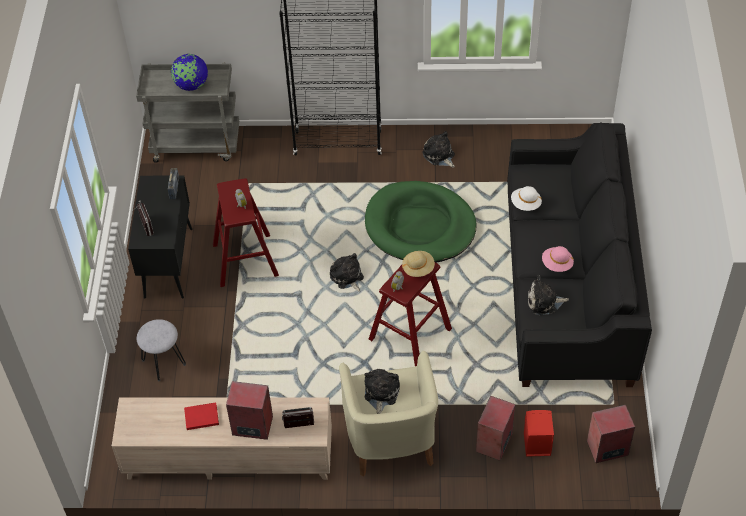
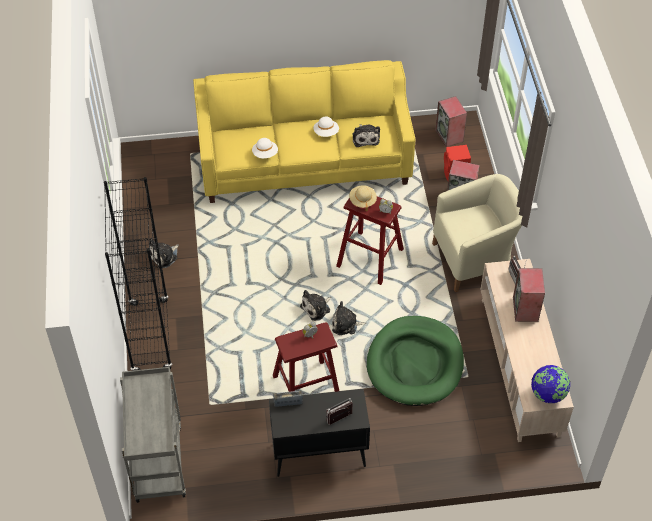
camera: 100 degrees left, 0 degrees up
(163, 362) = (435, 434): grey stool -> none
(191, 85) = (149, 407): globe -> globe (548, 394)
(200, 417) = (527, 346): red book -> none
(381, 393) = (472, 230): plush toy -> plush toy (346, 324)
(420, 226) = (251, 262): green dog bed -> green dog bed (415, 363)
(557, 264) = (326, 132): pink hat -> white hat
(568, 287) = (305, 162): black sofa -> yellow sofa

